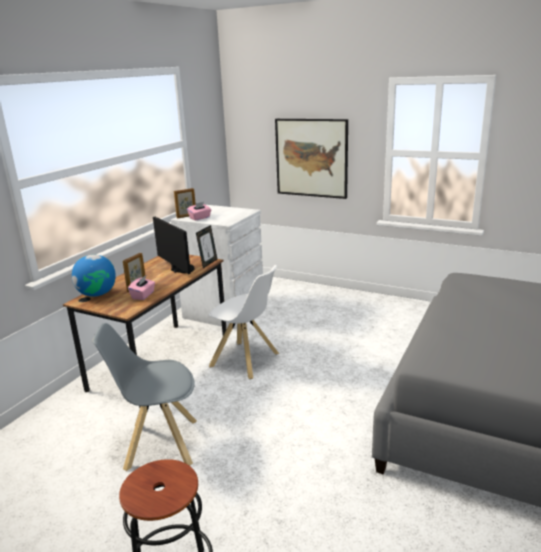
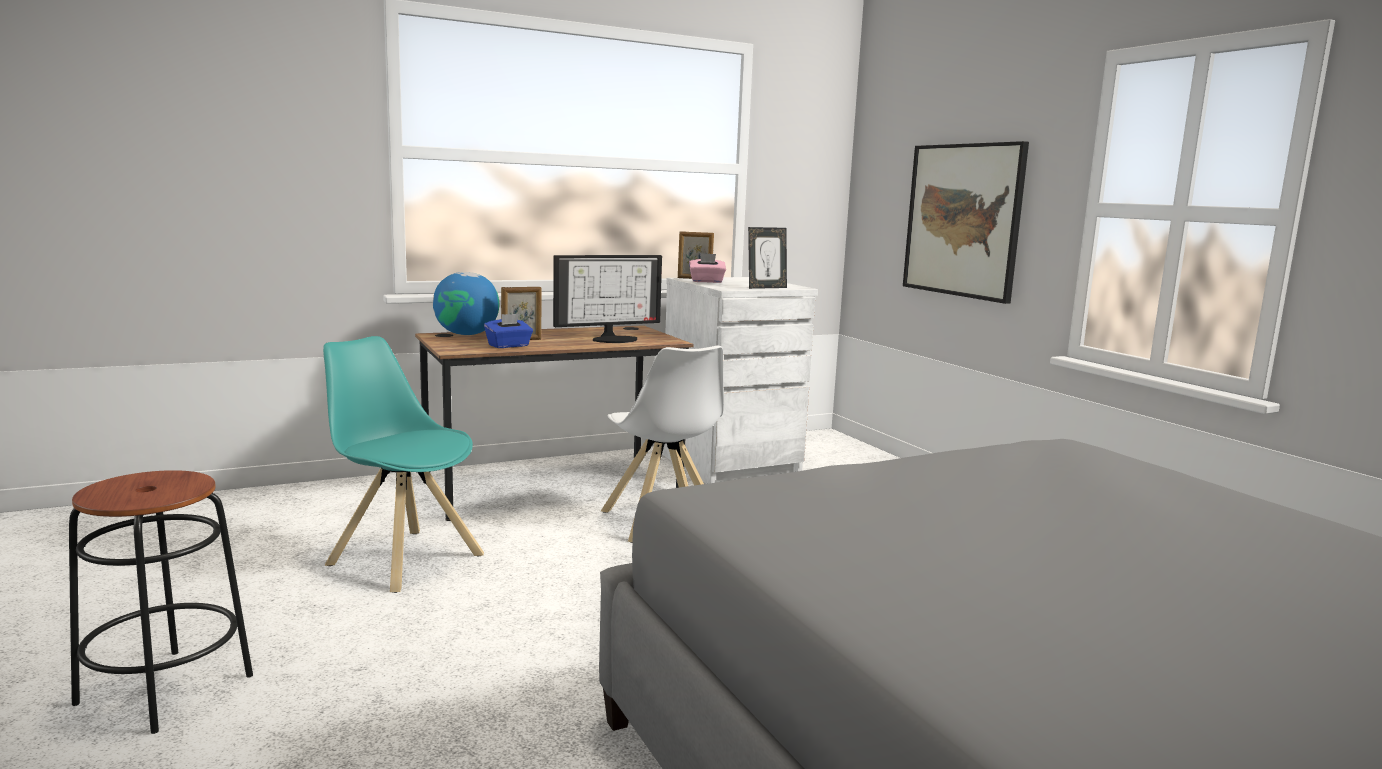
camera: 35 degrees right, 10 degrees down
(143, 295) = (509, 346): pink tissue box -> blue tissue box
(159, 444) = (403, 558): grey chair -> turquoise chair
(180, 269) = (614, 339): monitor -> monitor turned 60 degrees clockwise
(208, 263) = (663, 342): picture frame -> picture frame (766, 287)

